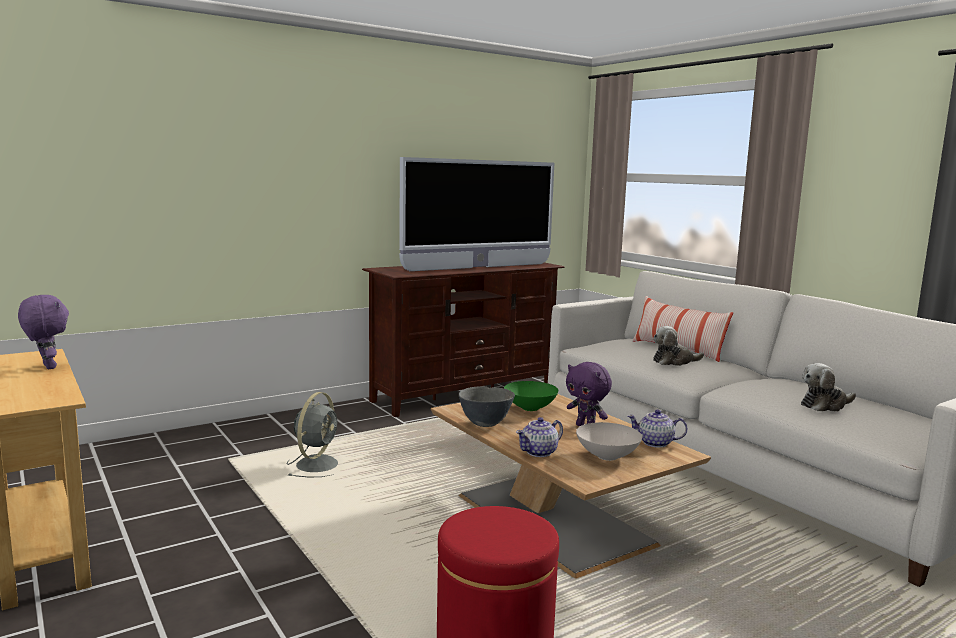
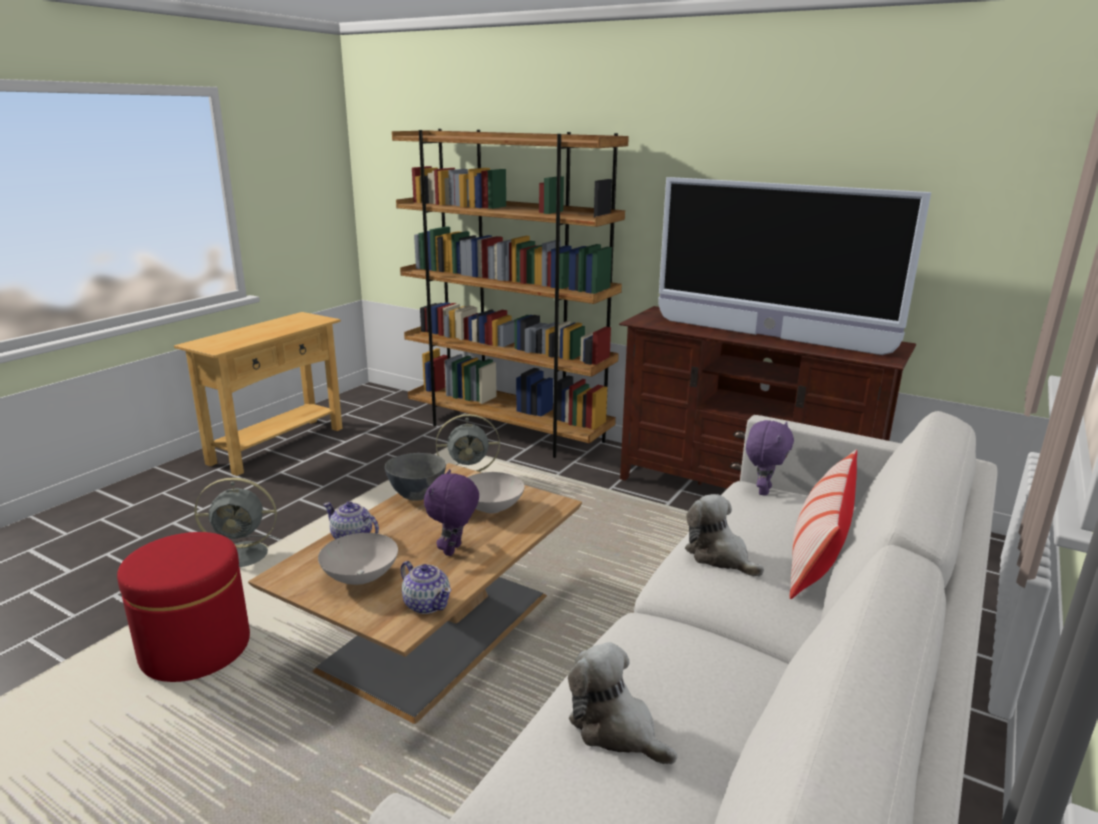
camera: 65 degrees right, 10 degrees up
(47, 367) = (290, 328): purple plush toy -> purple plush toy (763, 490)
(239, 431) = (508, 431): none -> brown bookcase
(328, 597) = (245, 555): none -> grey fan
(531, 408) = (492, 508): green bowl -> white bowl
(655, 443) = (427, 604): teapot -> teapot turned 150 degrees clockwise

